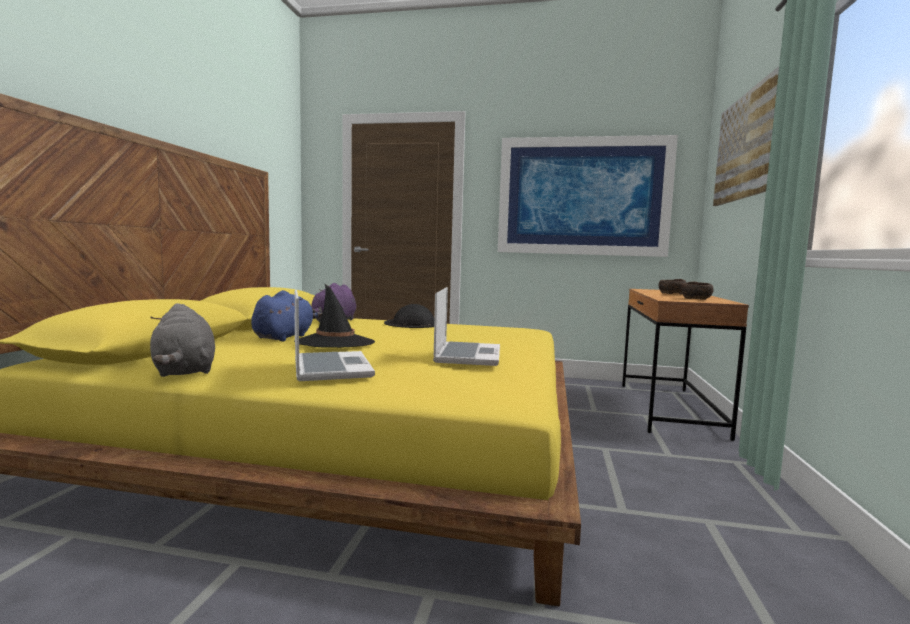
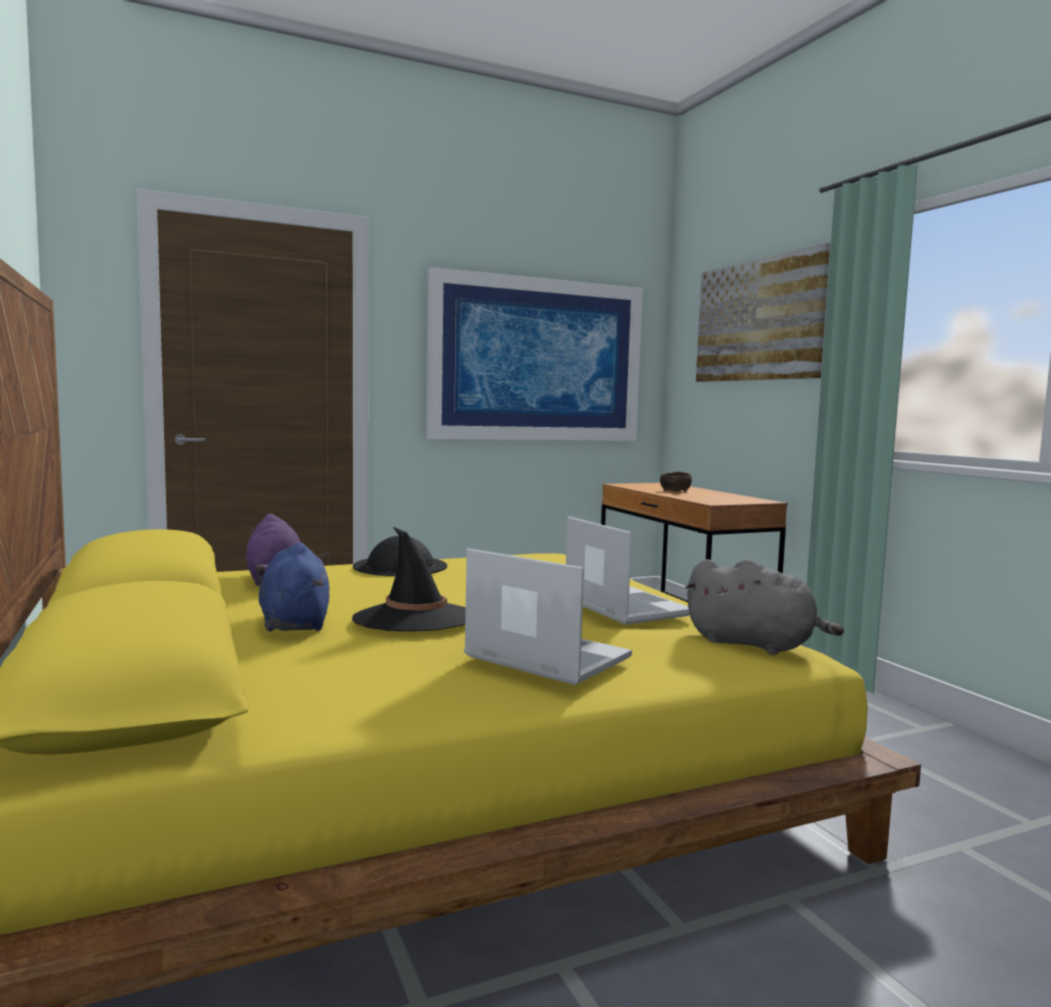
camera: 35 degrees left, 0 degrees up
(184, 371) = (362, 711): grey plush toy -> grey plush toy (755, 645)
(696, 299) = (726, 498): brown bowl -> none

